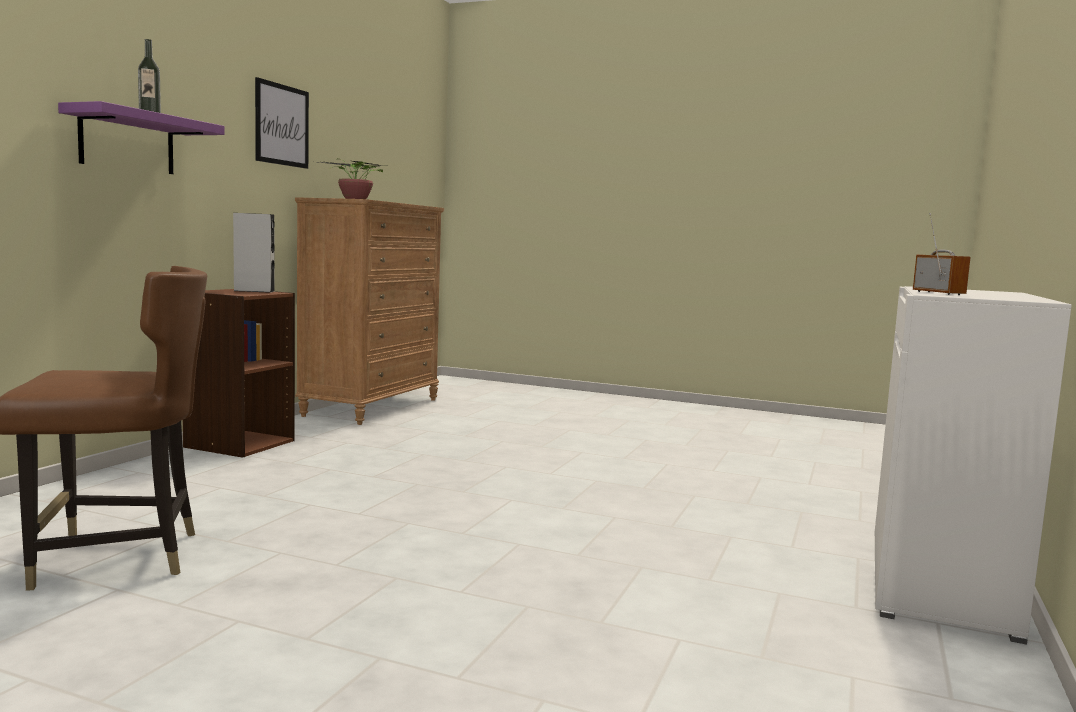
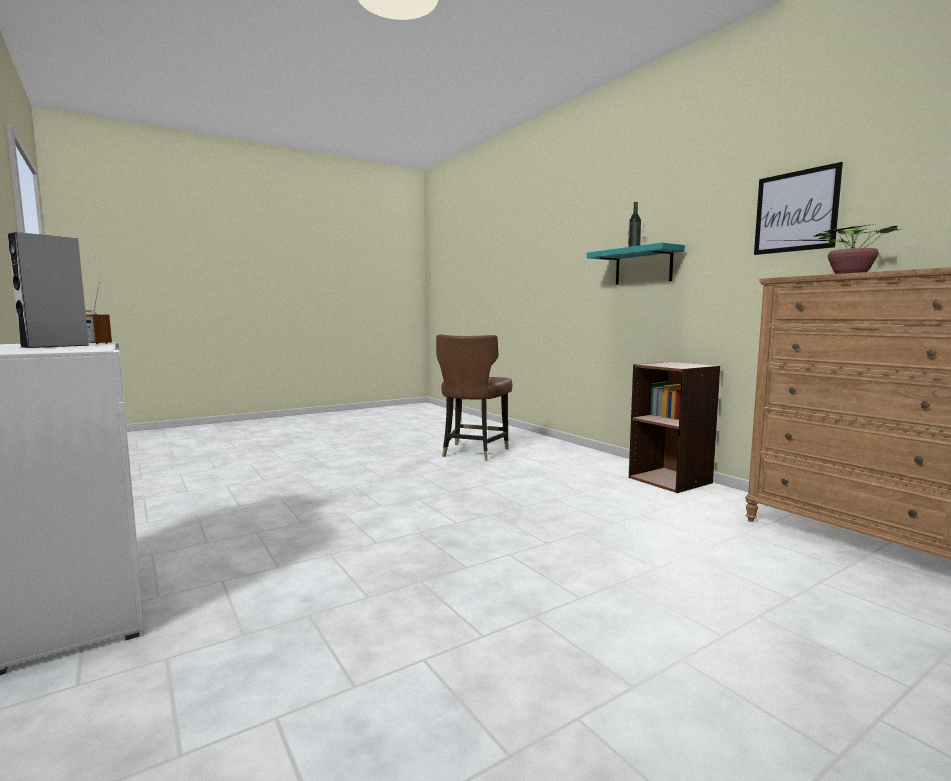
camera: 125 degrees right, 0 degrees up
(127, 142) = (643, 266): purple shelf -> turquoise shelf
(254, 291) = (685, 365): grey speaker -> grey speaker (55, 346)

